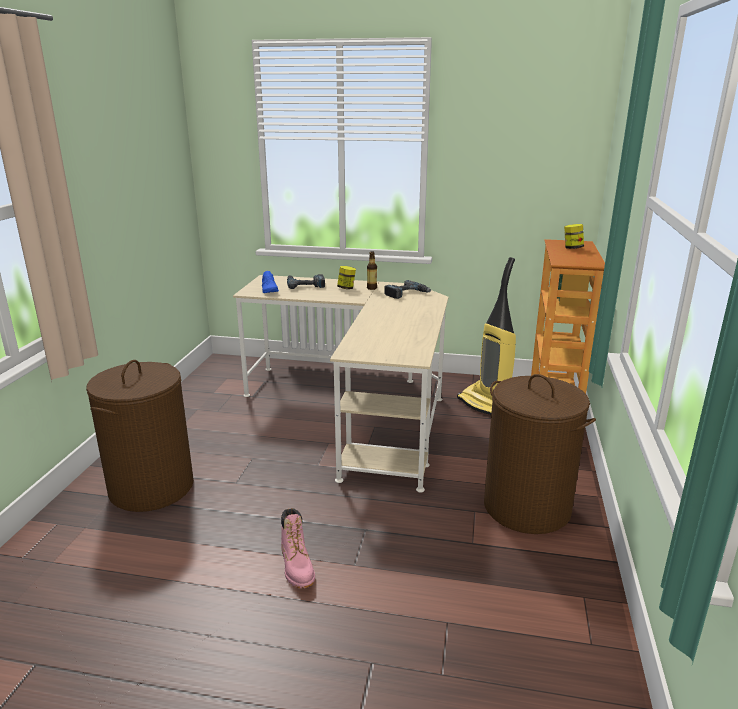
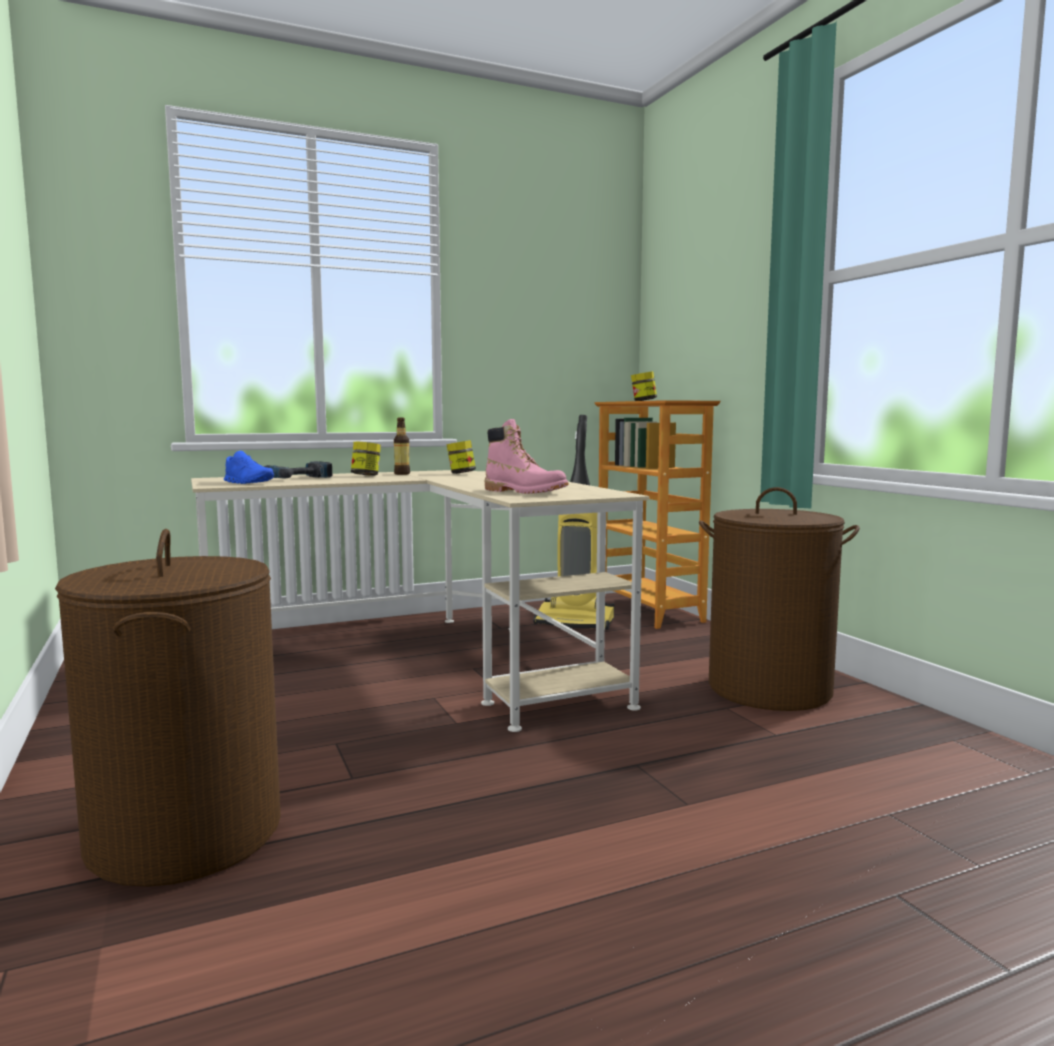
camera: 35 degrees left, 15 degrees down
(297, 567) = (617, 837): pink boot -> pink boot (525, 492)
(407, 294) = (461, 473): power drill -> jar

